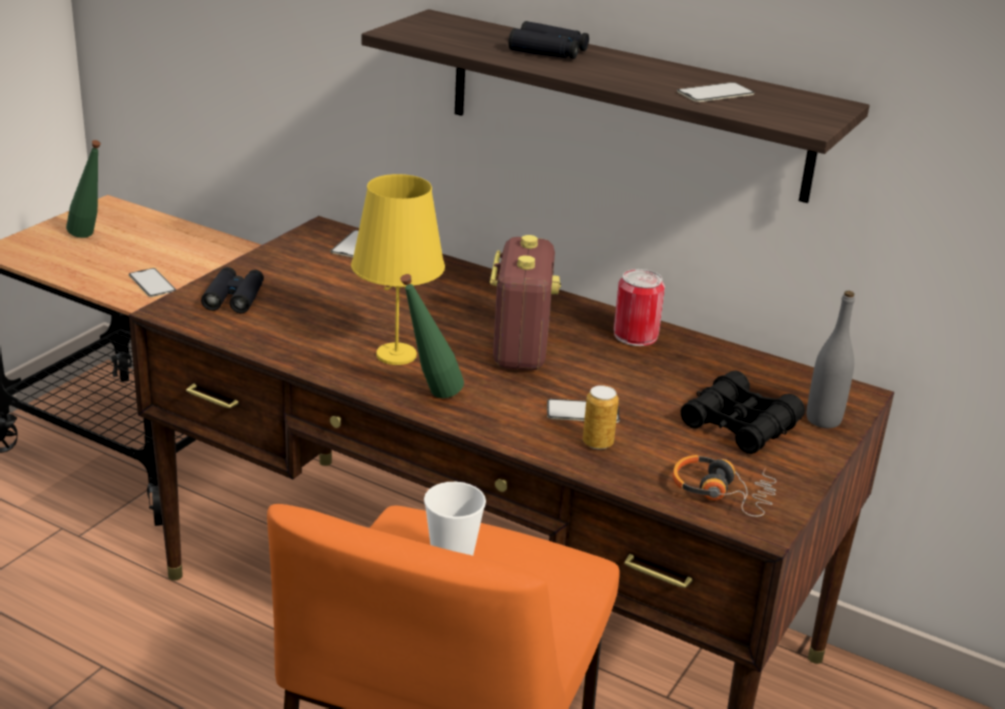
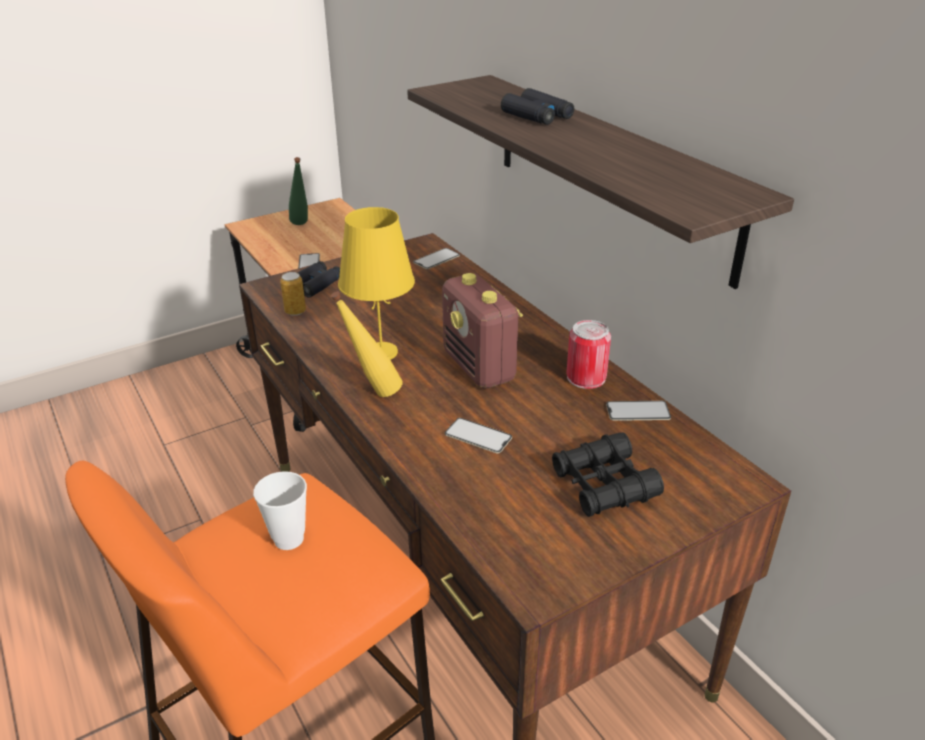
camera: 30 degrees right, 5 degrees up
(429, 397) = (372, 393): green bottle -> yellow bottle
(520, 348) = (480, 368): radio -> radio turned 120 degrees clockwise
(597, 443) = (464, 467): can -> can (295, 311)
(715, 93) = (639, 169): phone -> phone (638, 411)
(722, 493) = (528, 547): headphones -> none
(823, 420) = (690, 501): grey bottle -> none

